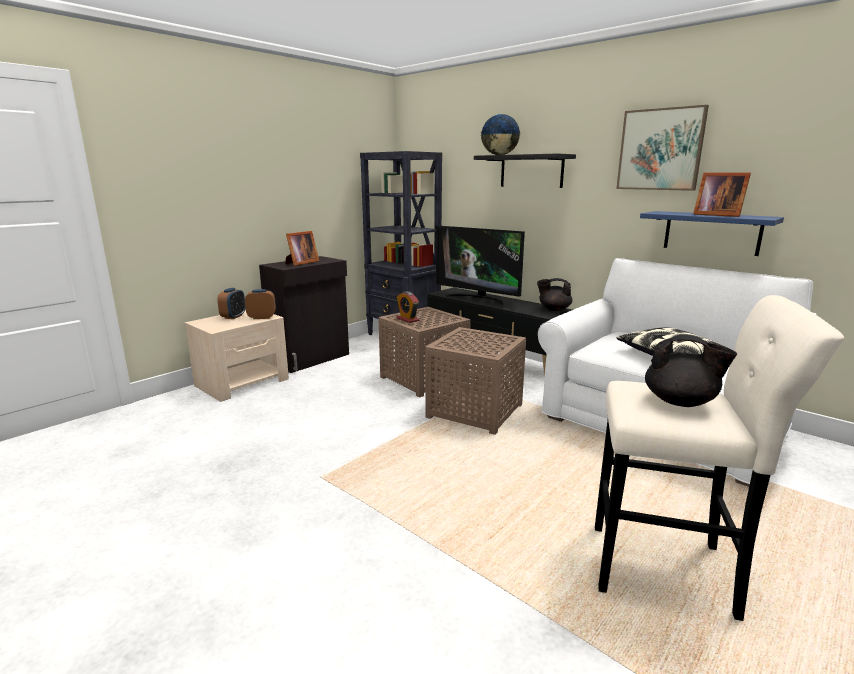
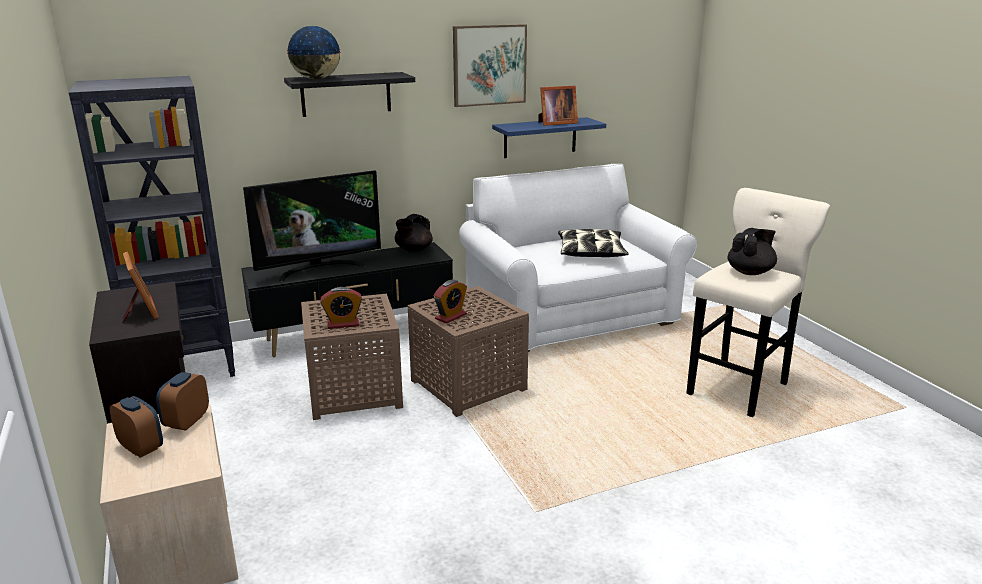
camera: 65 degrees left, 5 degrees up
(455, 340) = (451, 316): none -> alarm clock

